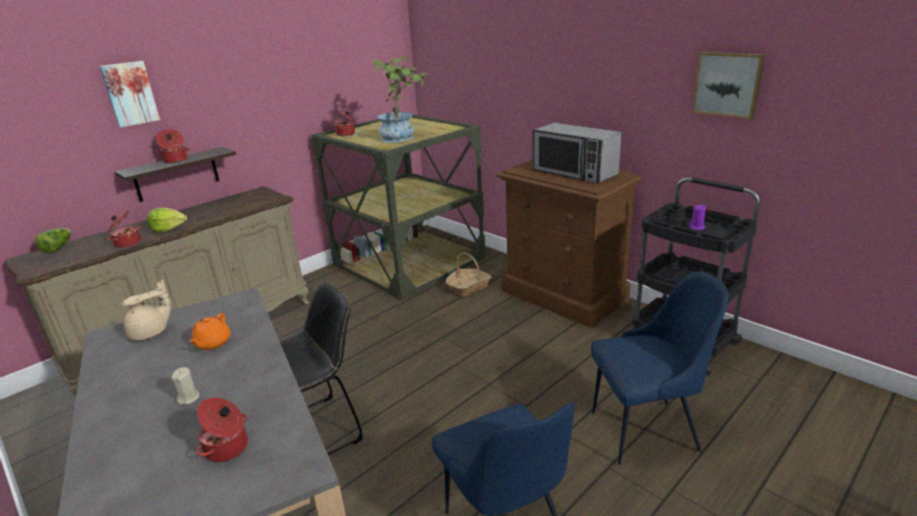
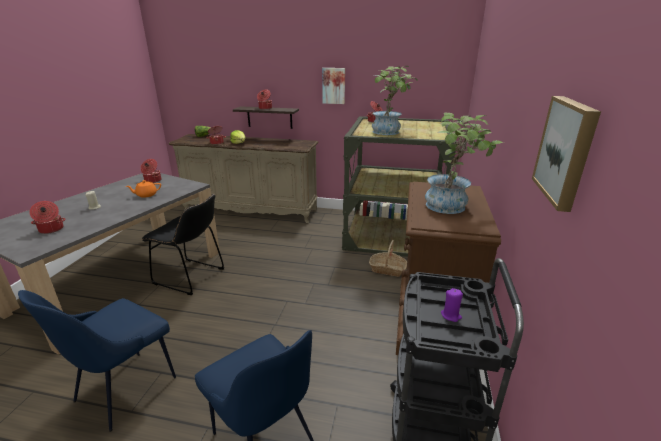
camera: 55 degrees right, 0 degrees up
(130, 93) = (254, 65): picture -> picture (334, 85)
(151, 333) = (152, 181): beige teapot -> cooking pot
(574, 173) = (452, 206): microwave -> potted plant

